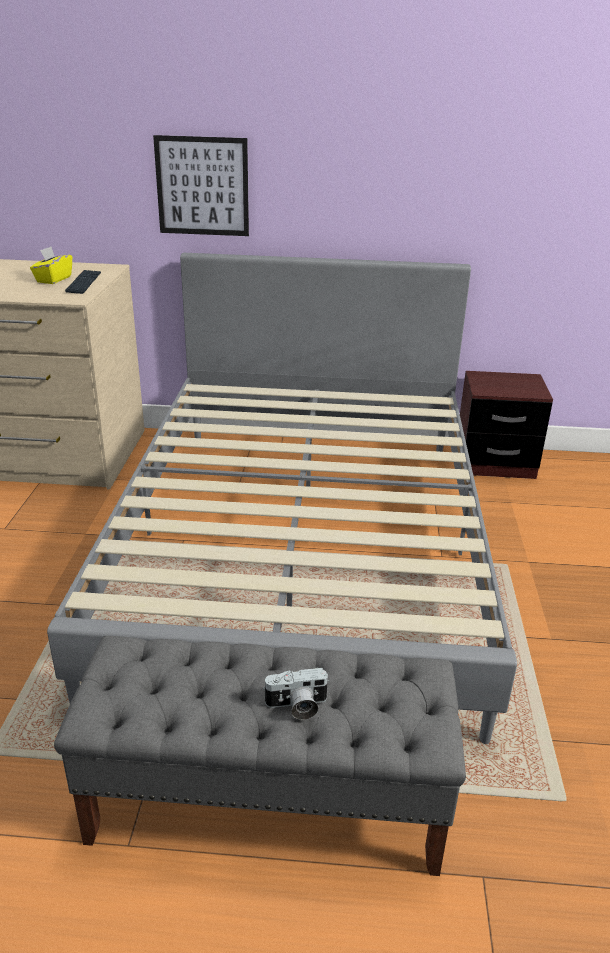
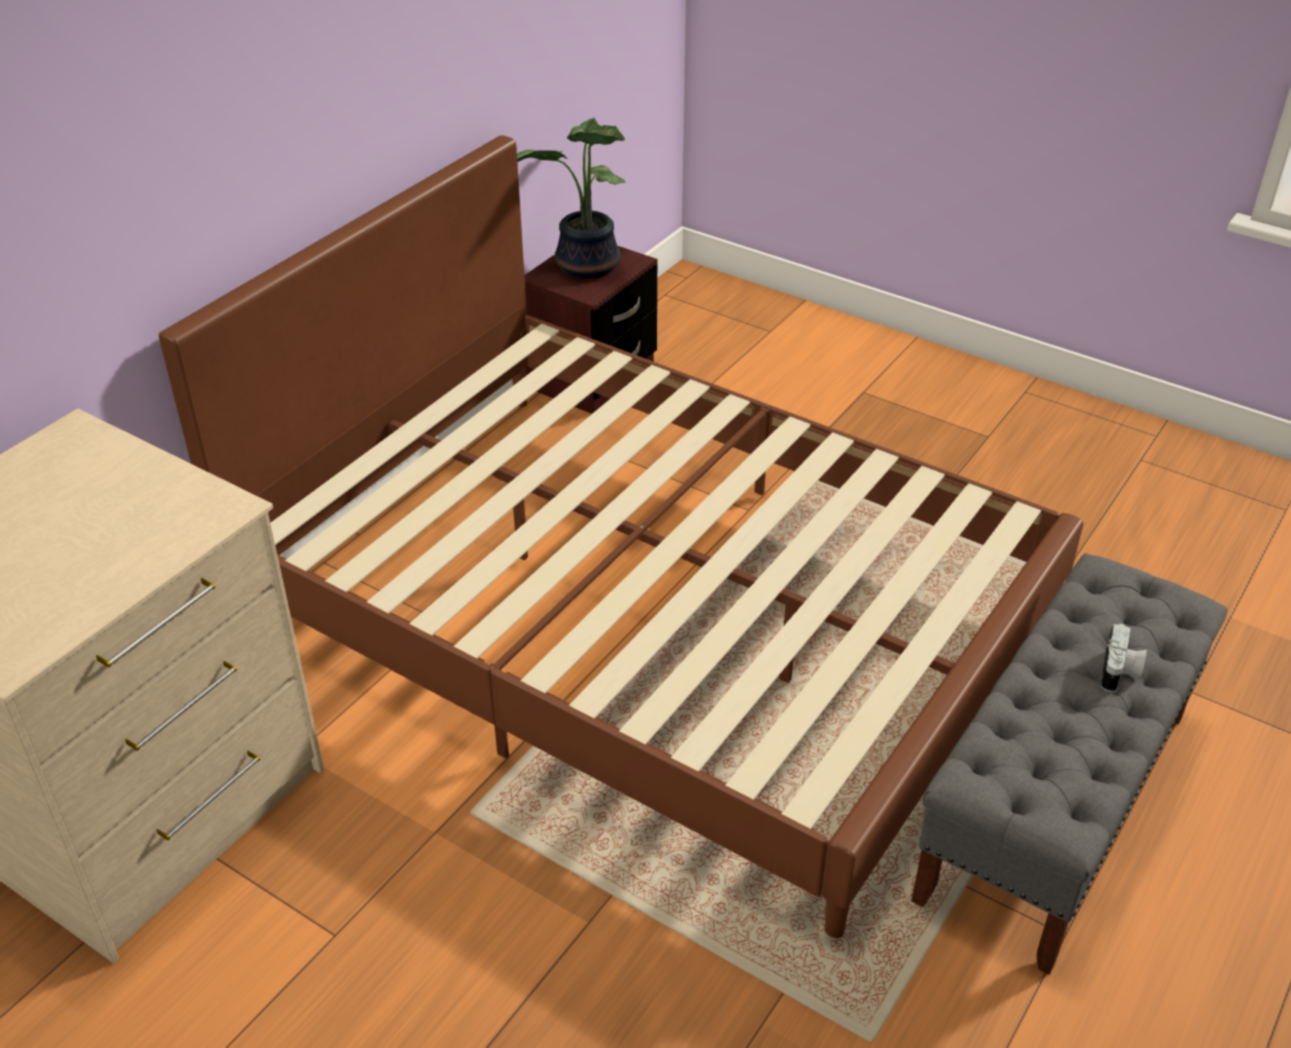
camera: 60 degrees left, 10 degrees up
(53, 279) = (78, 511): yellow tissue box -> none
(84, 283) = (142, 480): keyboard -> none
(202, 186) = (154, 204): picture -> none
(304, 546) = (645, 613): grey bed -> brown bed
(507, 383) = (586, 267): none -> potted plant

